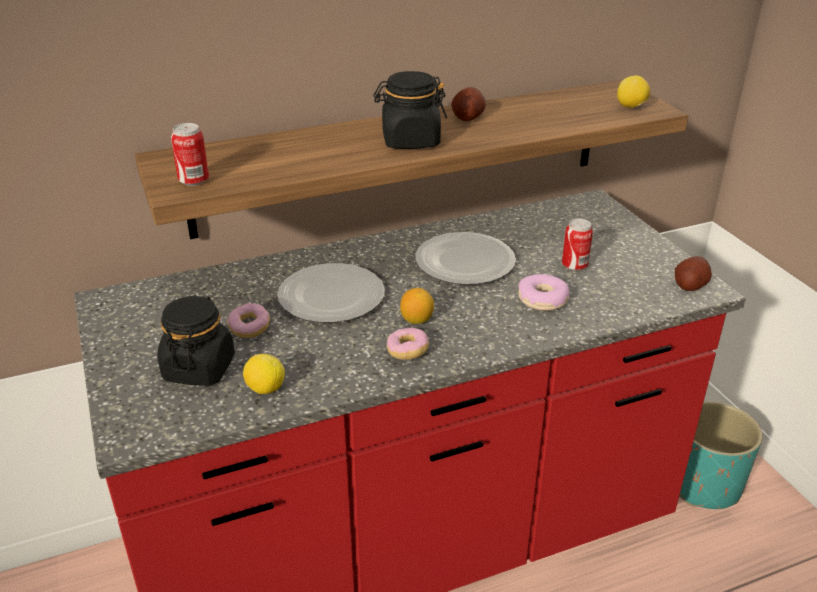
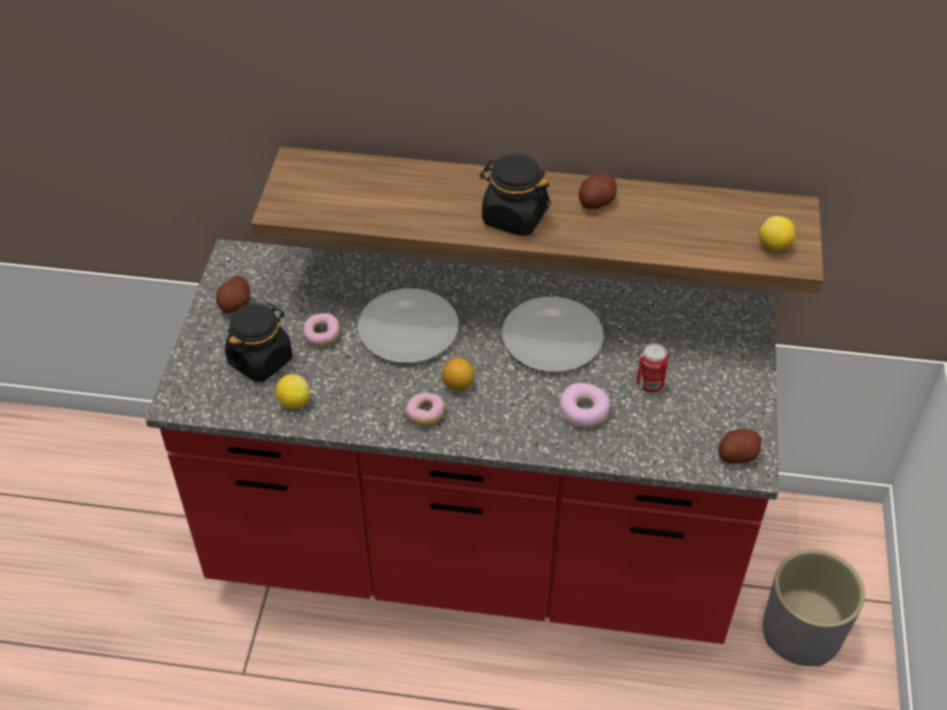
camera: 30 degrees right, 15 degrees up
(134, 334) = (235, 304): none -> potato
(194, 181) = (300, 203): can -> none
(704, 486) = (800, 633): turquoise planter -> grey planter

